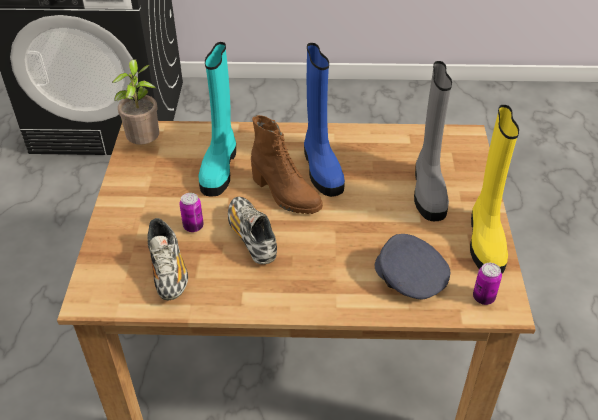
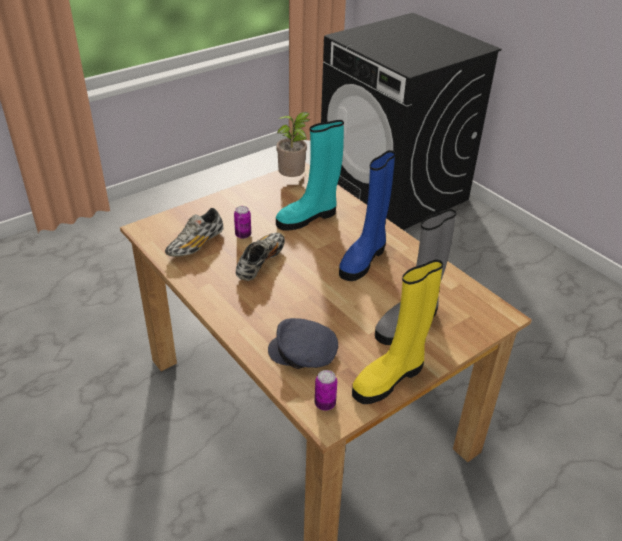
camera: 50 degrees right, 5 degrees down
(285, 195) = (317, 257): brown boot -> none
(409, 277) = (303, 353): grey cap -> grey cap turned 90 degrees counterclockwise

